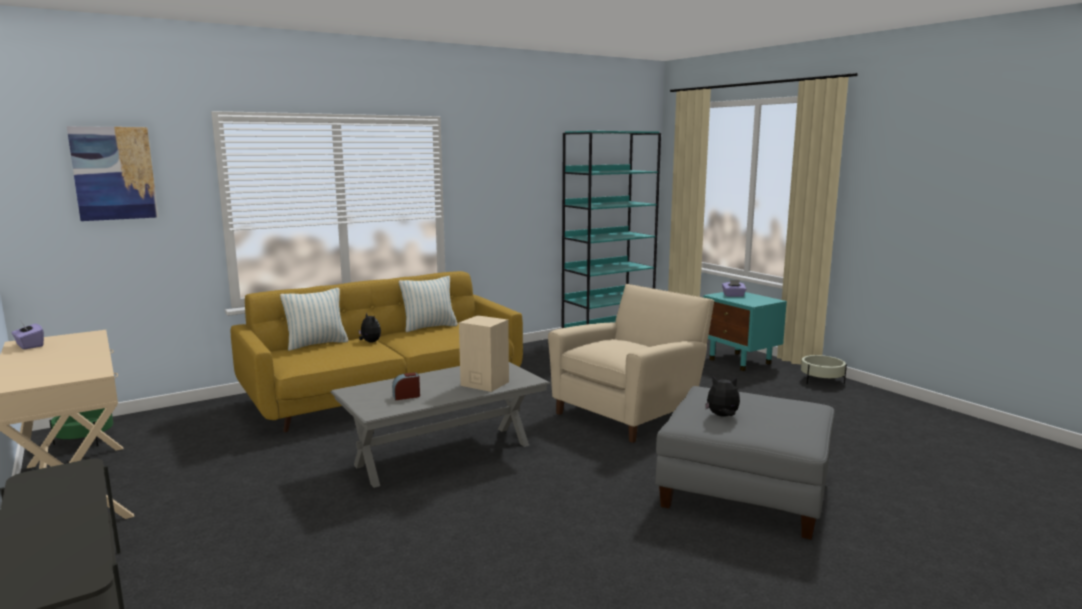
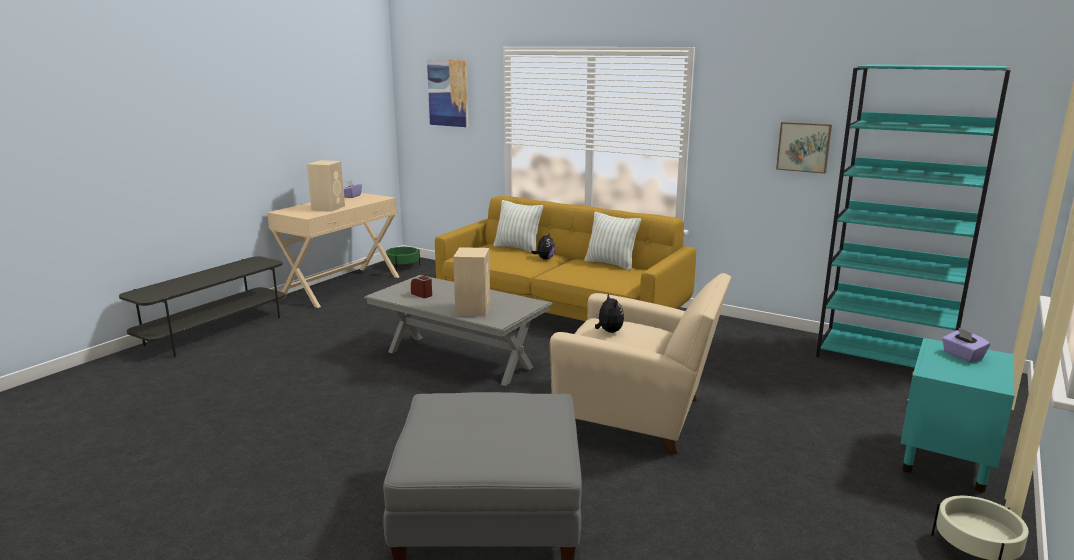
camera: 65 degrees right, 5 degrees up
(72, 361) = (328, 208): none -> beige speaker
(529, 195) = (804, 147): none -> picture
(722, 416) = (457, 412): plush toy -> plush toy (608, 331)

